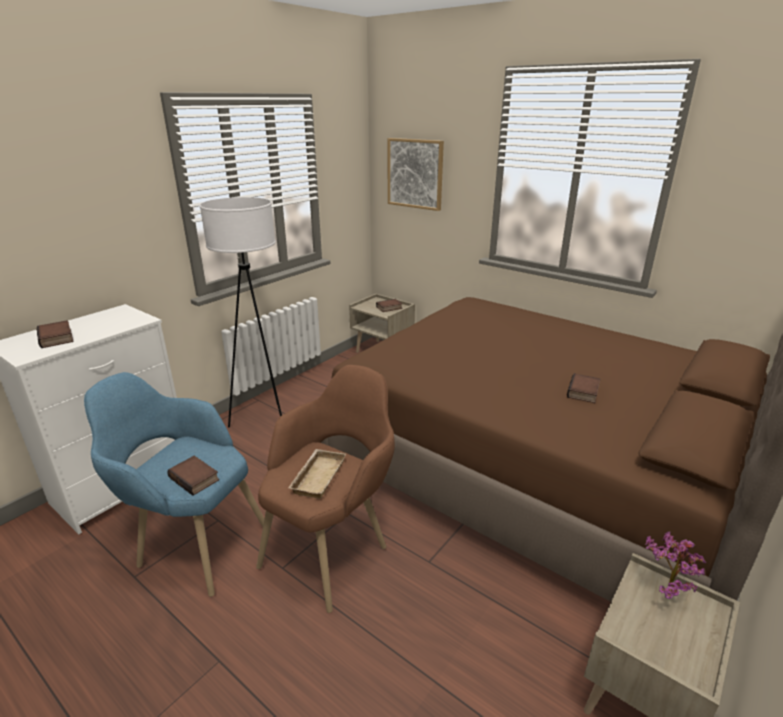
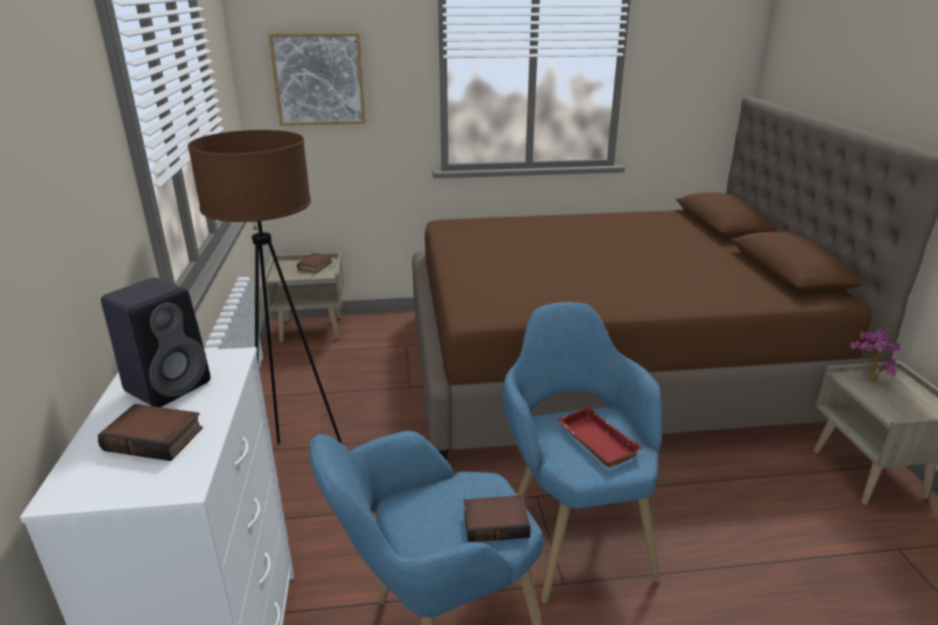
camera: 45 degrees left, 0 degrees up
(105, 321) = (170, 385): none -> black speaker
(264, 422) = (296, 470): white floor lamp -> brown floor lamp
(317, 476) = (594, 442): beige tray -> red tray
(333, 546) = (572, 531): brown armchair -> blue armchair
(584, 392) = (676, 265): book -> none

